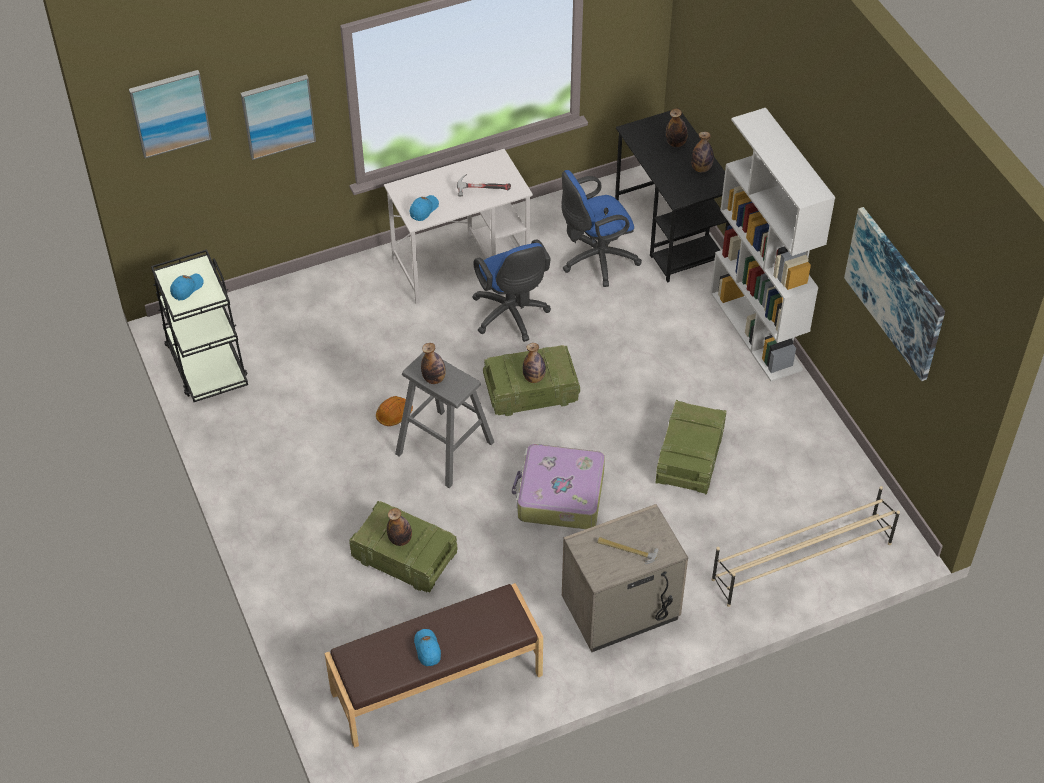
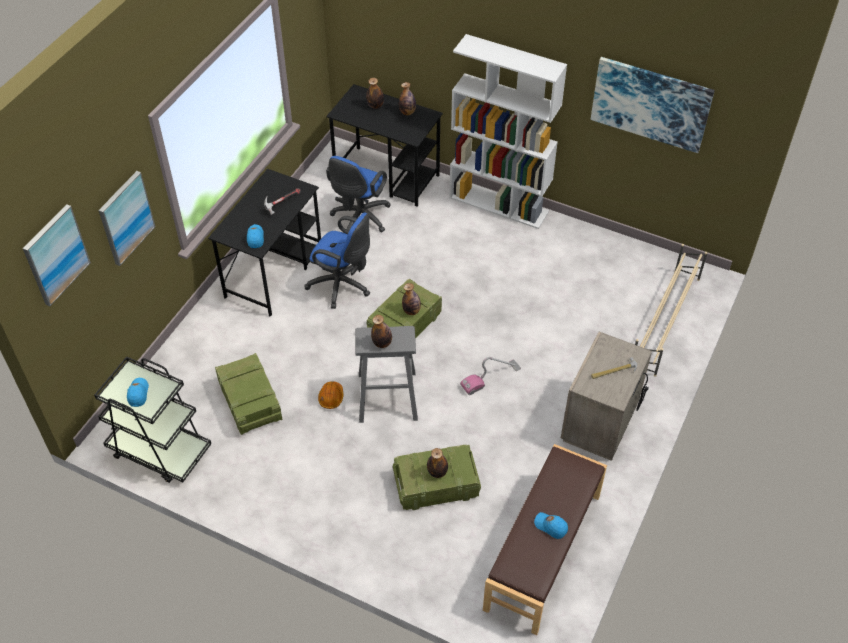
camera: 40 degrees left, 0 degrees up
(462, 264) = (274, 272): white desk -> black desk
(559, 496) = (490, 378): suitcase -> vacuum cleaner
(689, 457) = (540, 302): crate -> crate (249, 401)

